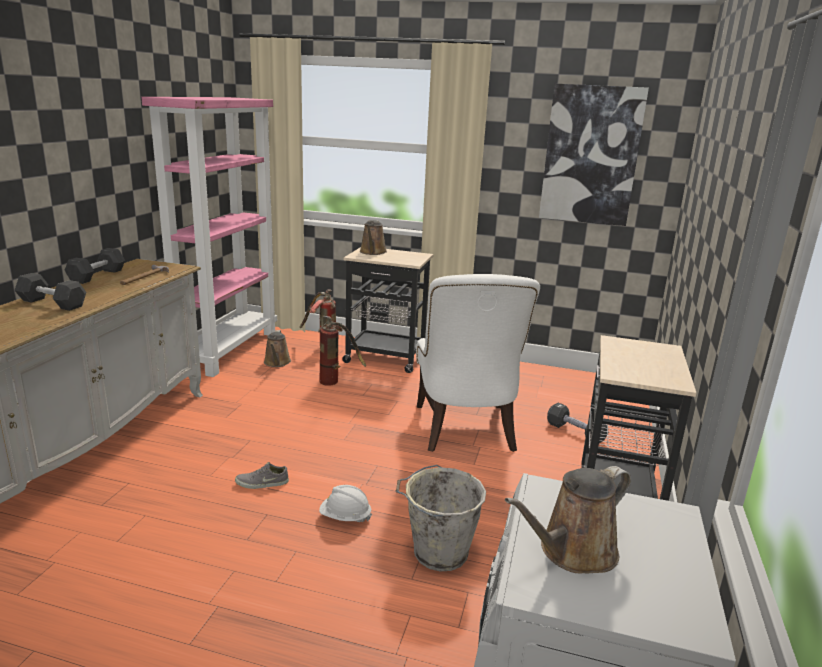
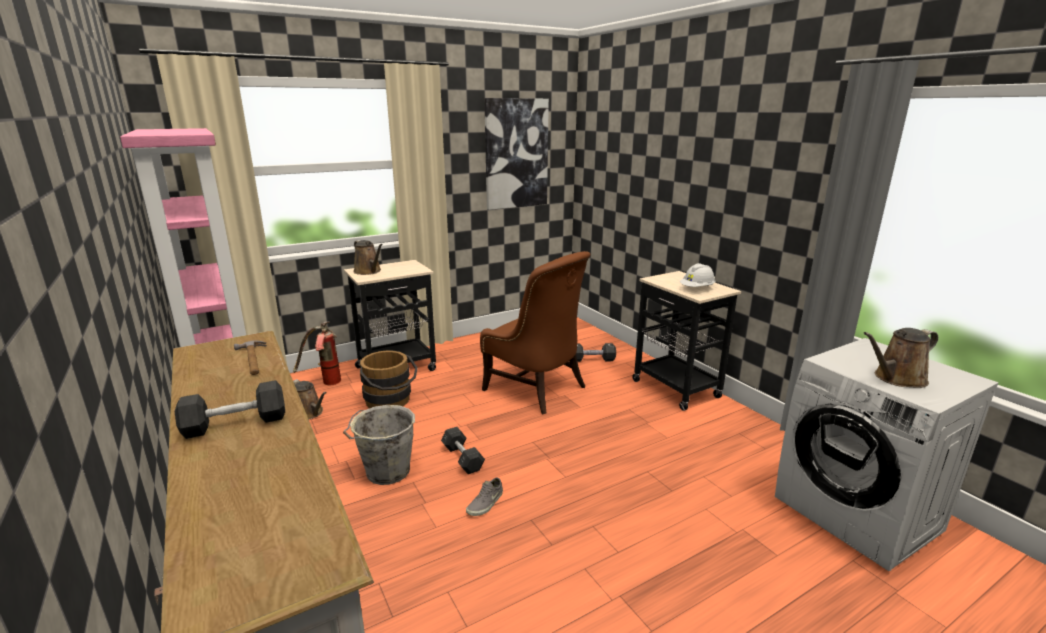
camera: 45 degrees left, 0 degrees up
(97, 276) = (188, 380): grey dumbbell -> grey dumbbell (462, 458)
(336, 380) = (390, 402): fire extinguisher -> brown bucket
(345, 517) = (578, 485): white hard hat -> white hard hat (697, 288)
(438, 552) = (656, 467): grey bucket -> grey bucket (386, 472)
(465, 428) = (536, 388): white chair -> brown chair
(572, 552) = (896, 379): brown watering can -> brown watering can turned 60 degrees clockwise

